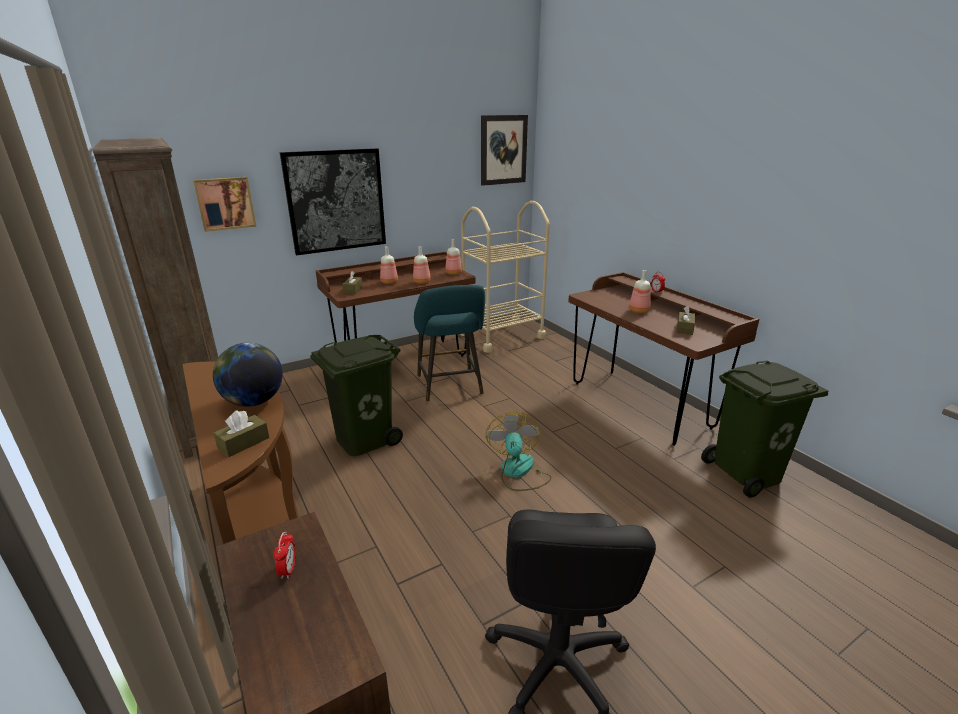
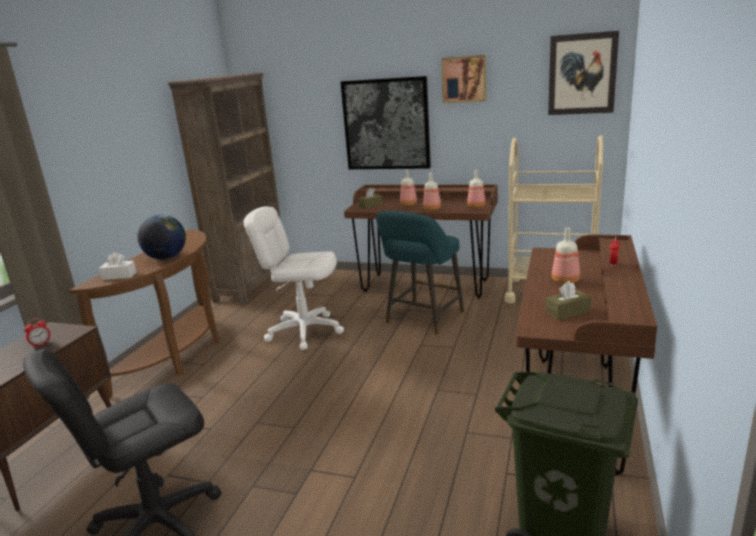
camera: 50 degrees right, 5 degrees down
(225, 203) = (301, 122): picture -> picture (464, 79)
(244, 443) = (119, 276): brown tissue box -> white tissue box
(364, 438) = (305, 331): green trash can -> white office chair
(518, 472) = (353, 404): fan -> none

